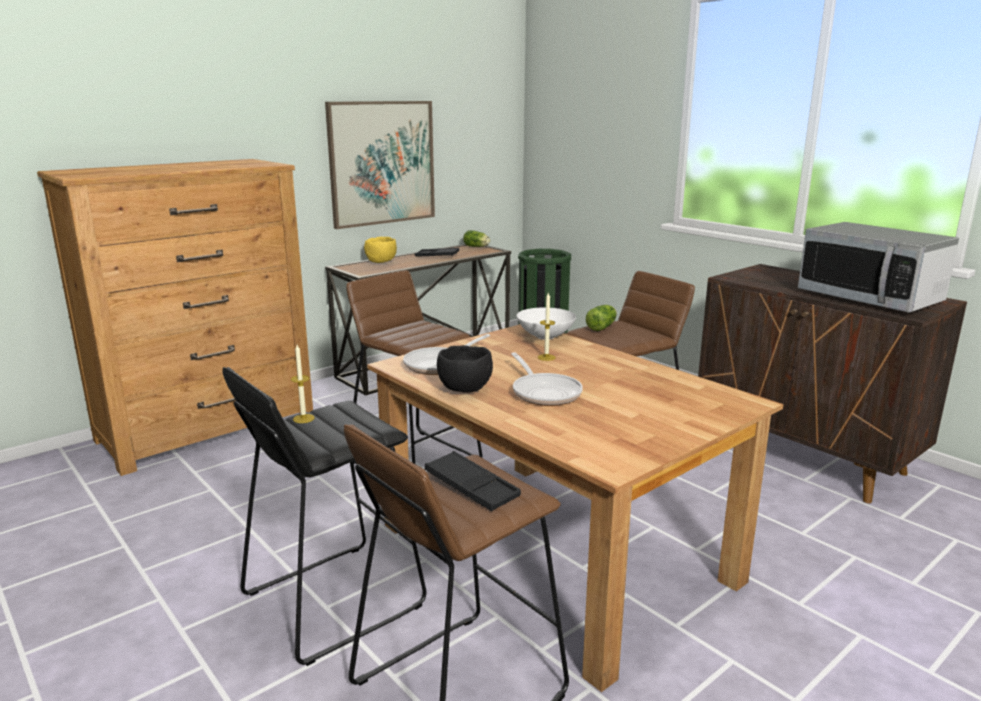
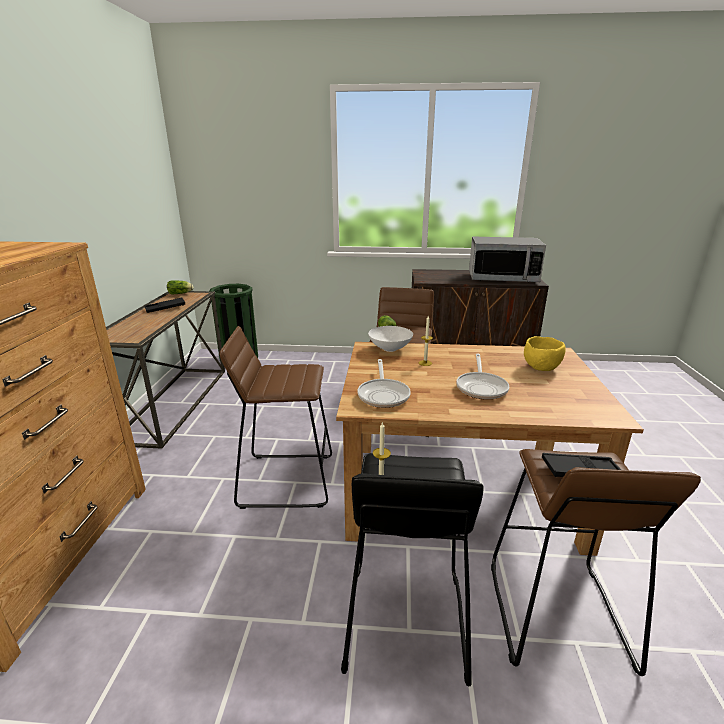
camera: 45 degrees left, 5 degrees up
(382, 163) = (95, 230): picture -> none
(382, 262) = (127, 325): yellow bowl -> yellow bowl (541, 367)
(465, 390) = (443, 406): black bowl -> none
(544, 392) = (481, 387): frying pan -> frying pan turned 75 degrees clockwise

